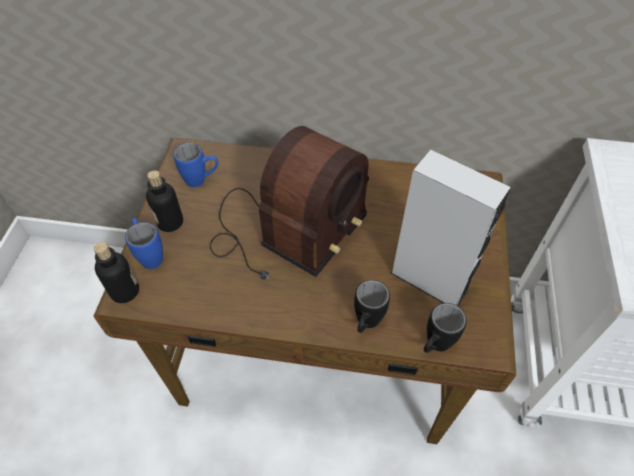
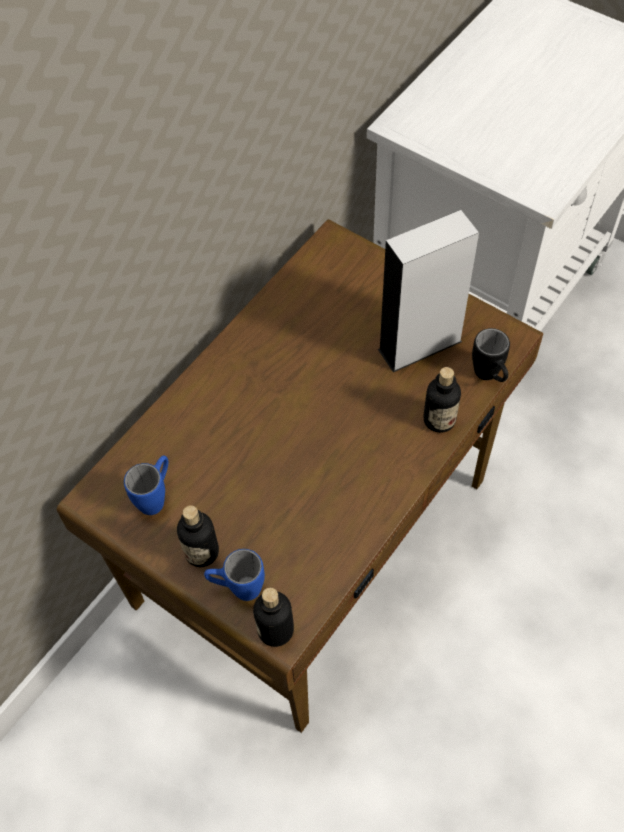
camera: 60 degrees left, 5 degrees up
(286, 231) = (287, 440): radio -> none
(366, 324) = (439, 419): black mug -> bottle

